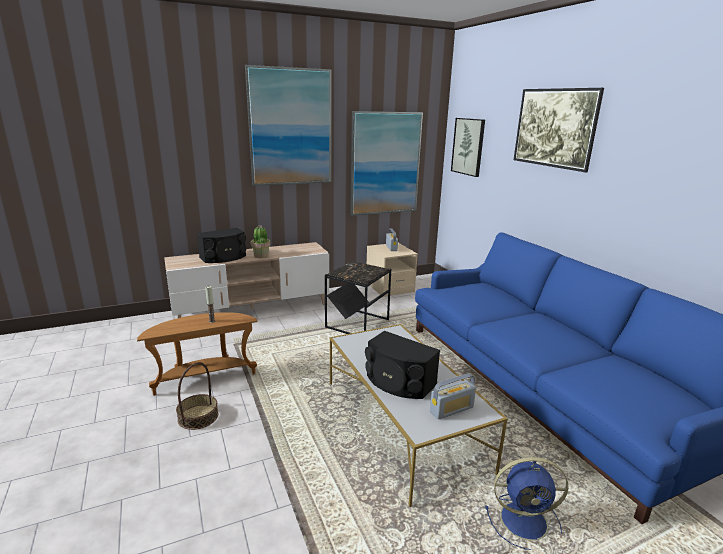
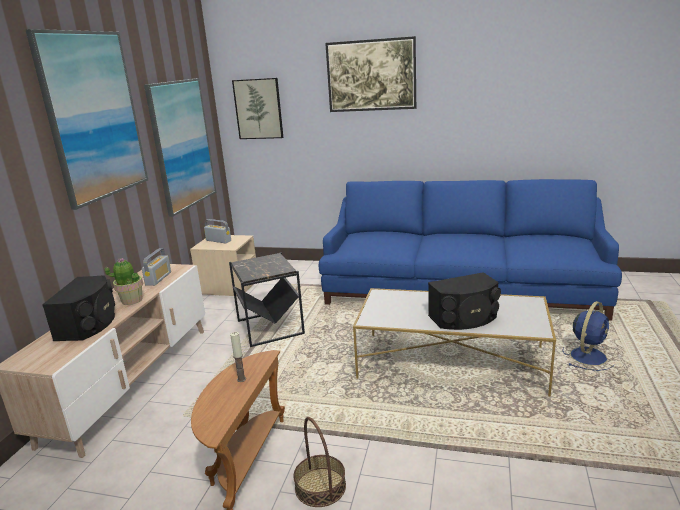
camera: 50 degrees left, 0 degrees up
(451, 409) = (520, 311): radio -> radio (158, 278)

